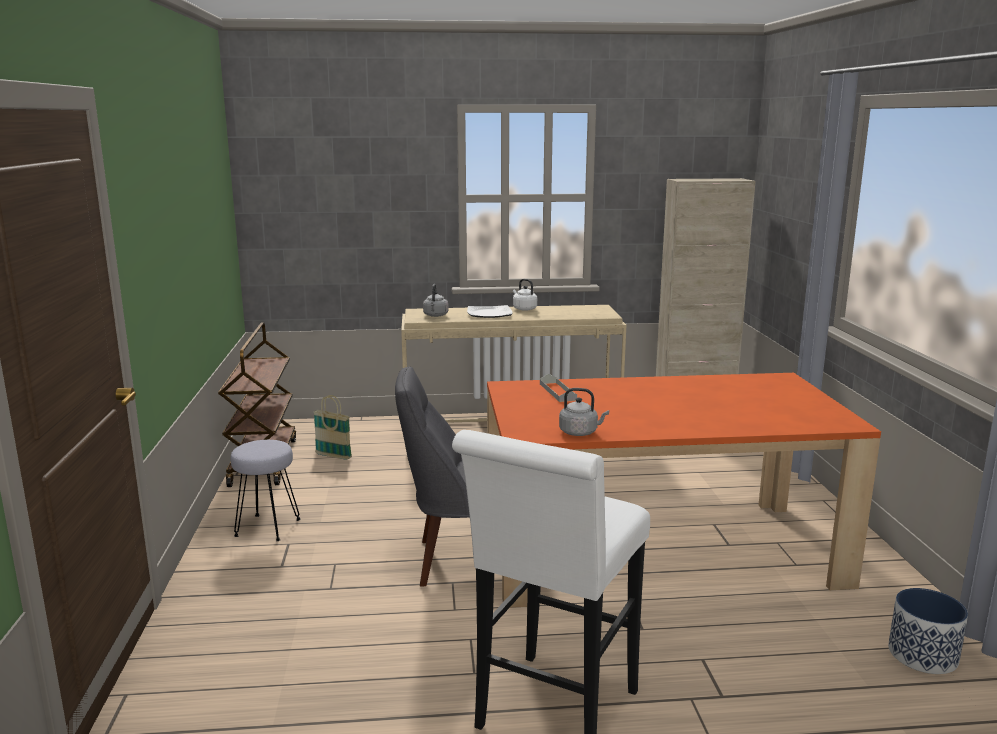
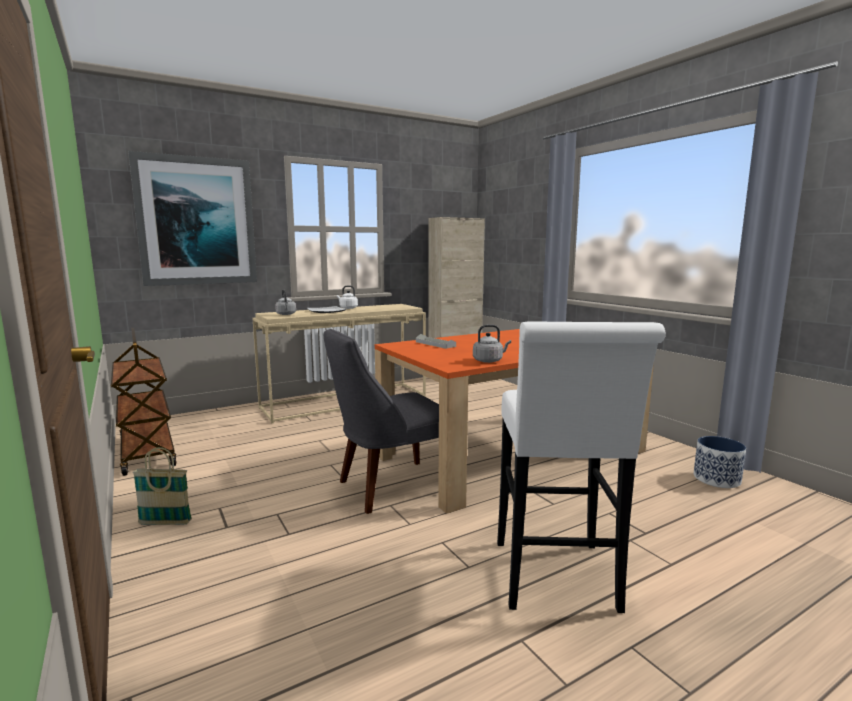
camera: 25 degrees left, 5 degrees down
(268, 527) = (189, 499): grey stool -> none
(333, 456) = (212, 437): basket -> basket (165, 523)
(346, 193) = (196, 221): none -> picture

